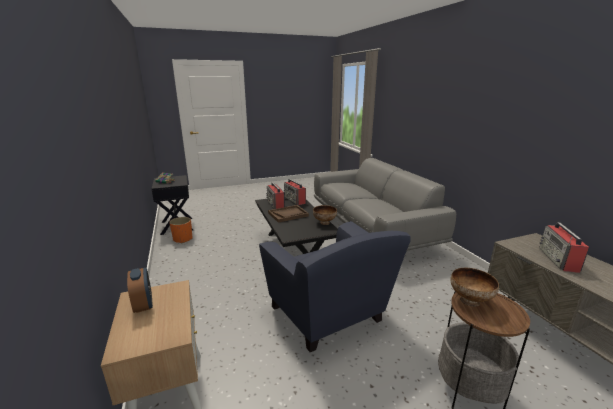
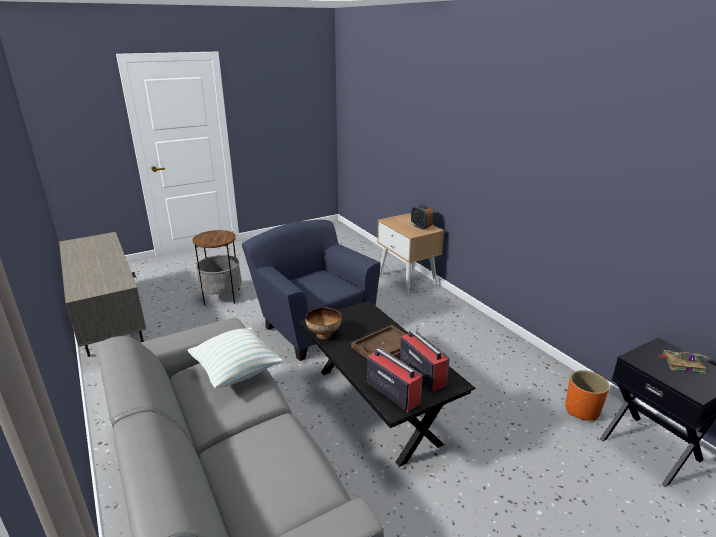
camera: 170 degrees right, 5 degrees up
(373, 208) = (236, 372): none -> pillow
(470, 300) = (221, 239): bowl -> none
(558, 259) = (103, 273): radio -> none

